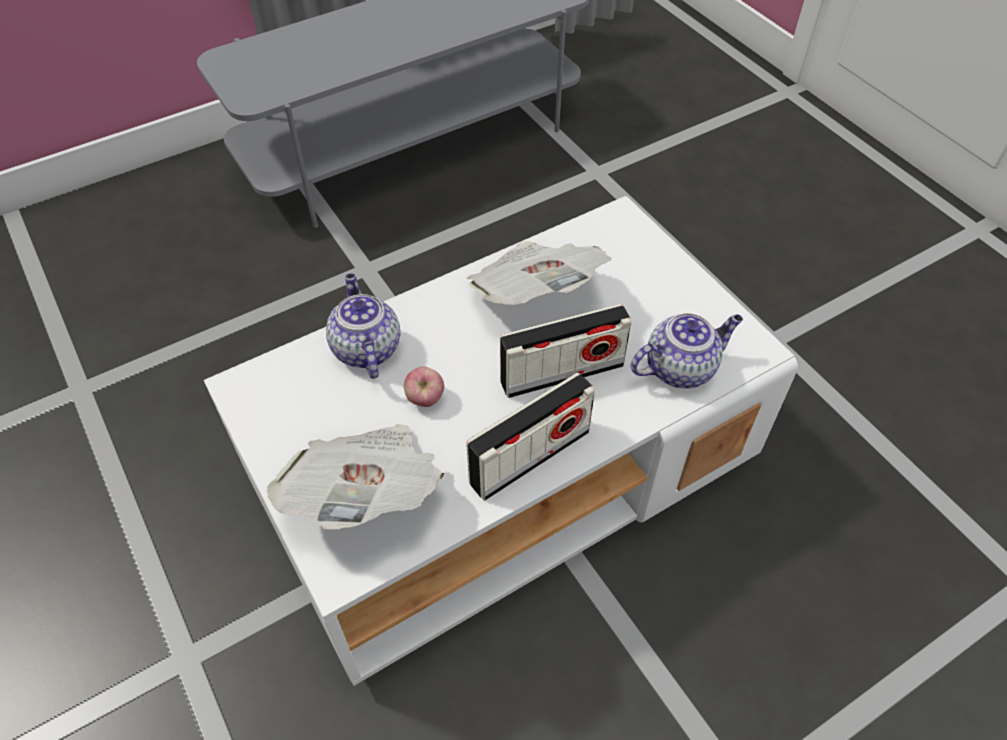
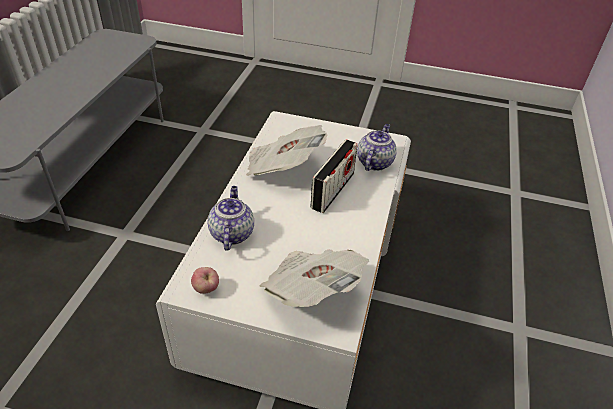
camera: 45 degrees left, 10 degrees down
(365, 348) = (231, 233): teapot -> teapot turned 60 degrees clockwise
(425, 399) = (287, 236): apple -> apple (206, 289)
(529, 457) = (360, 229): radio -> none

